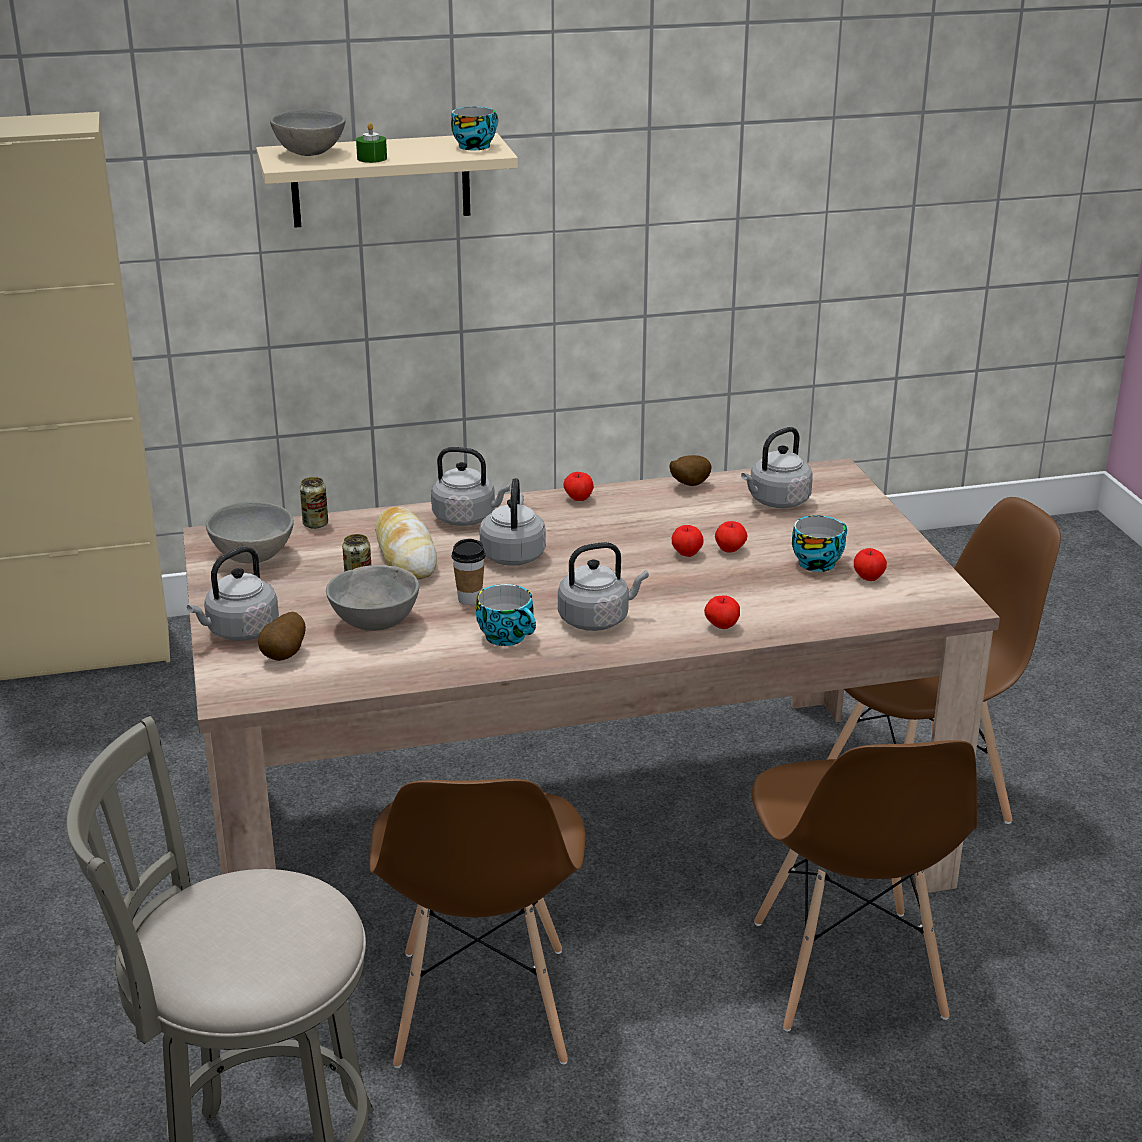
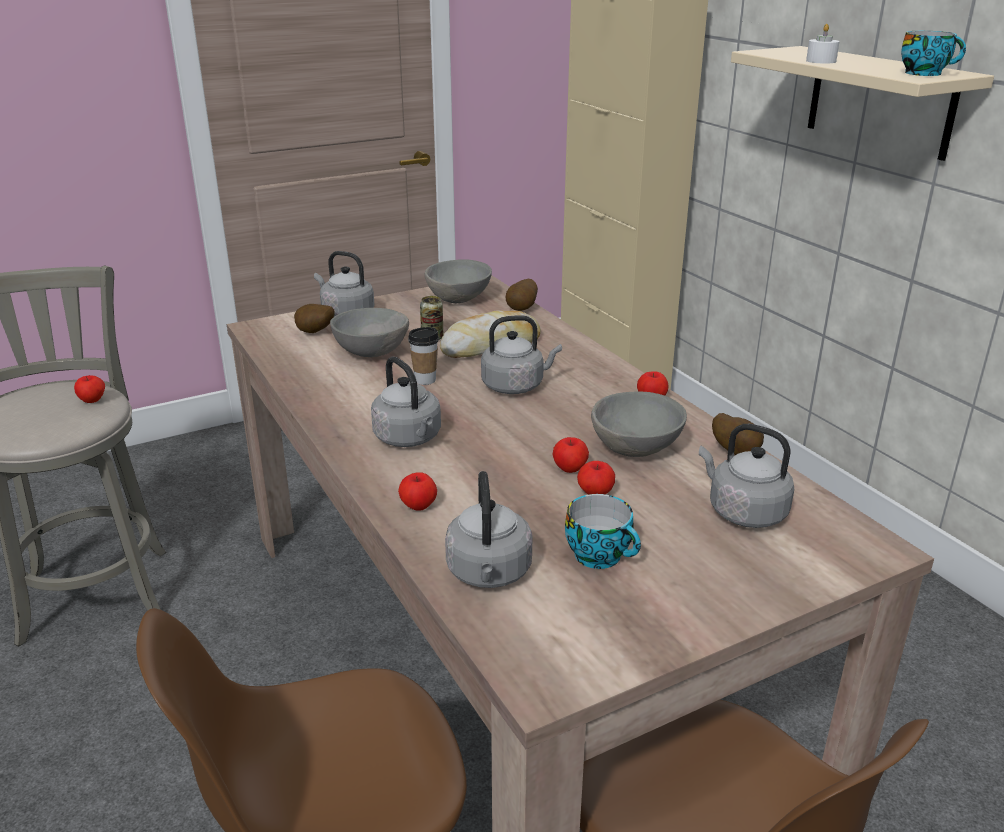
camera: 75 degrees right, 0 degrees up
(311, 153) = (806, 52): grey bowl -> grey bowl (637, 450)
(315, 524) = (522, 309): can -> potato
(372, 158) = (821, 61): green candle -> white candle
(467, 518) = (573, 358): grey kettle -> grey kettle (489, 574)
(481, 1008) = (266, 651): brown chair -> none
(508, 636) = (365, 404): cup -> none
(868, 578) = (581, 598): apple -> apple (92, 400)

